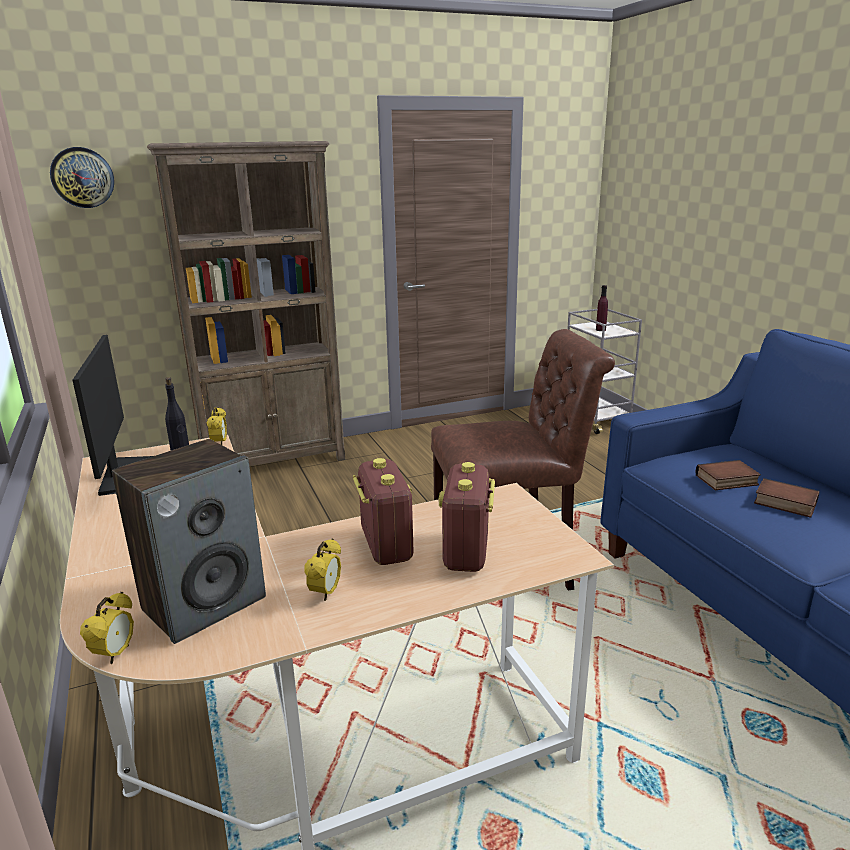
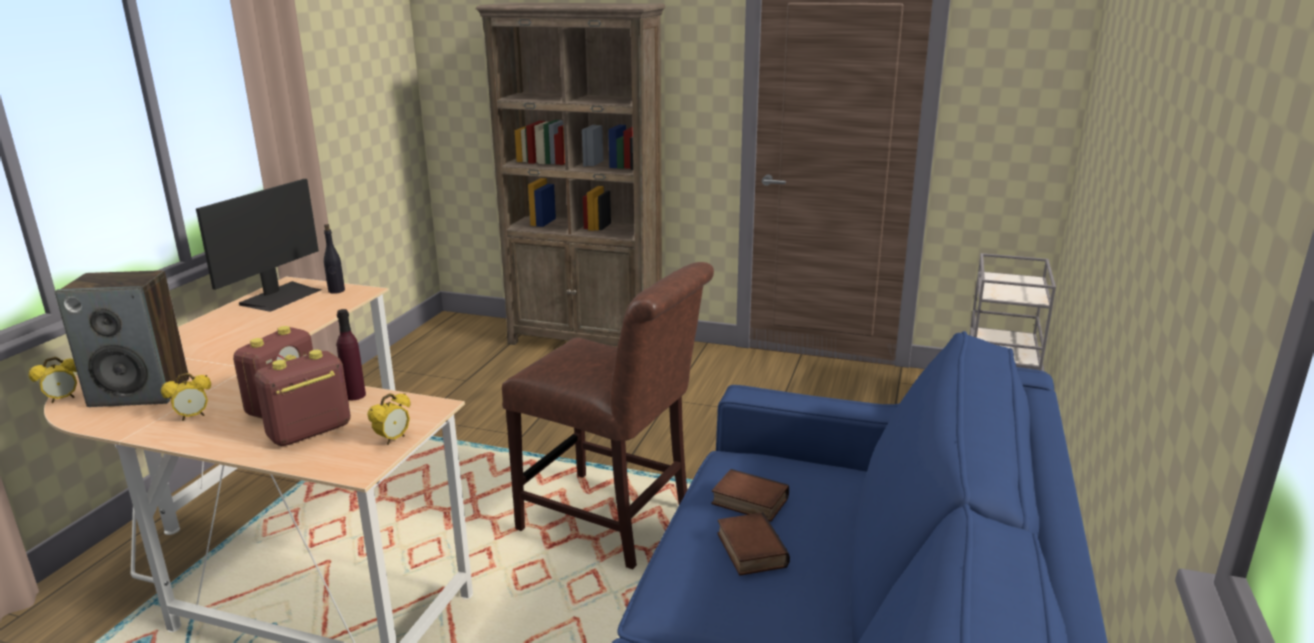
camera: 40 degrees right, 0 degrees up
(82, 177) = (456, 31): wall clock -> none
(220, 443) = (368, 293): alarm clock -> alarm clock (393, 439)
(600, 330) = (1004, 288): purple bottle -> purple bottle (355, 395)

